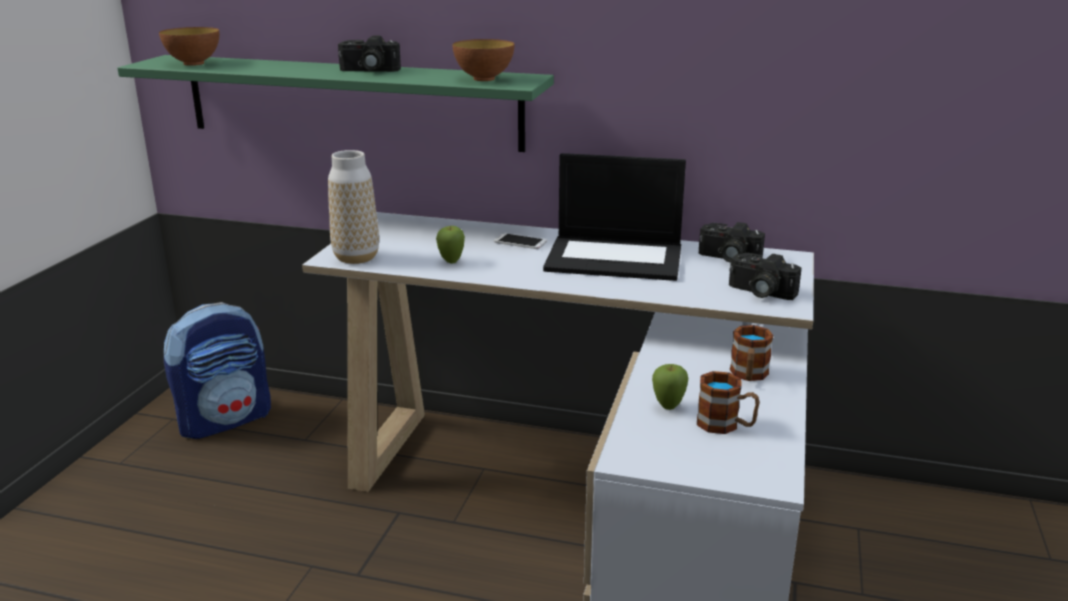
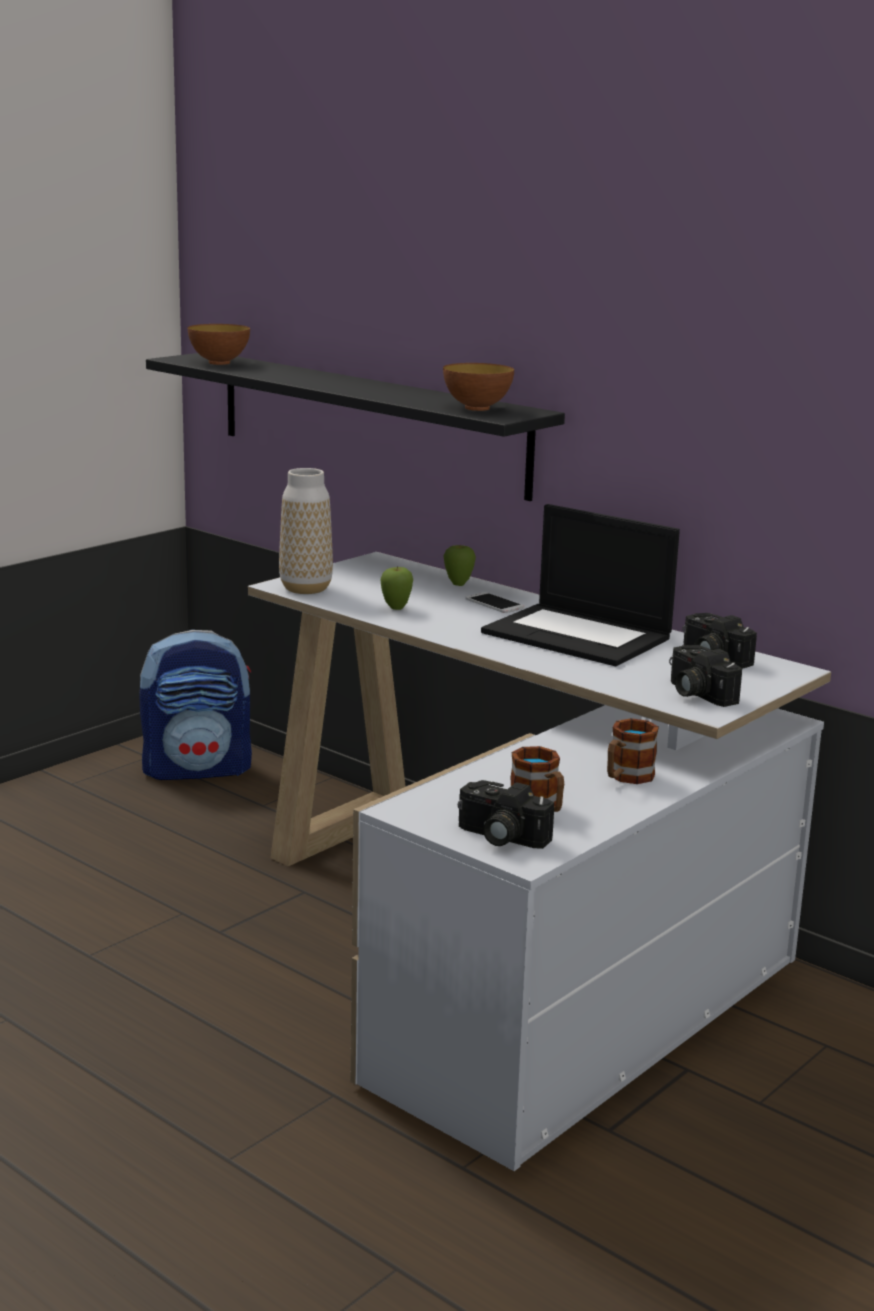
camera: 25 degrees right, 5 degrees down
(351, 102) = (369, 422): green shelf -> black shelf
(368, 71) = (375, 387): camera -> camera (499, 837)
(668, 407) = (500, 782): apple -> apple (458, 584)

